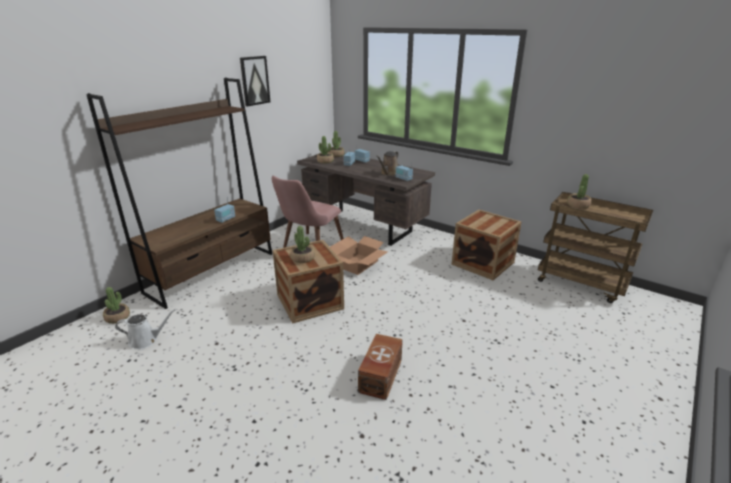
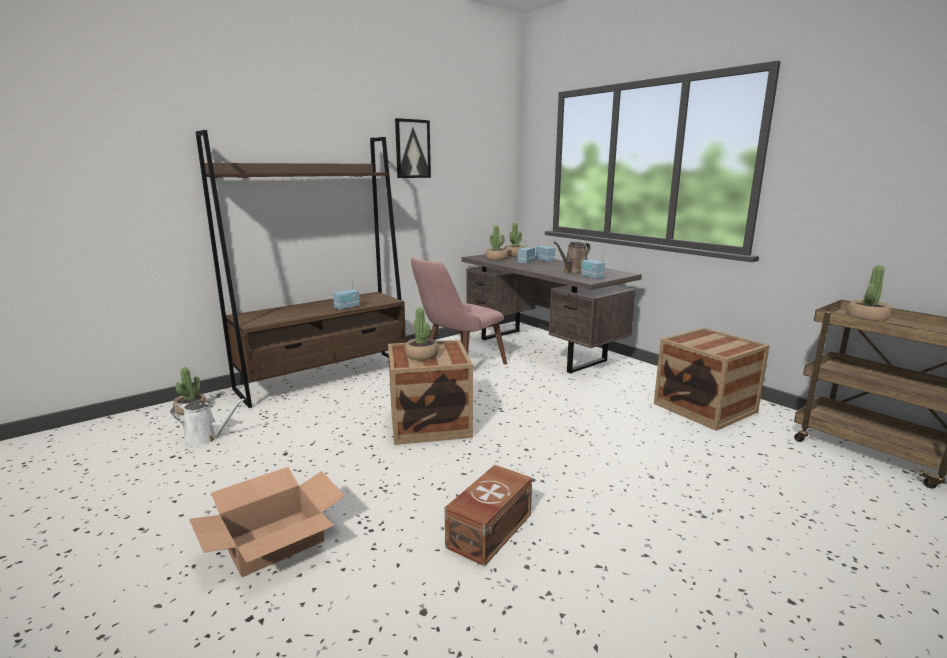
camera: 15 degrees right, 10 degrees down
(357, 264) = (514, 388): cardboard box -> cardboard box (274, 541)

